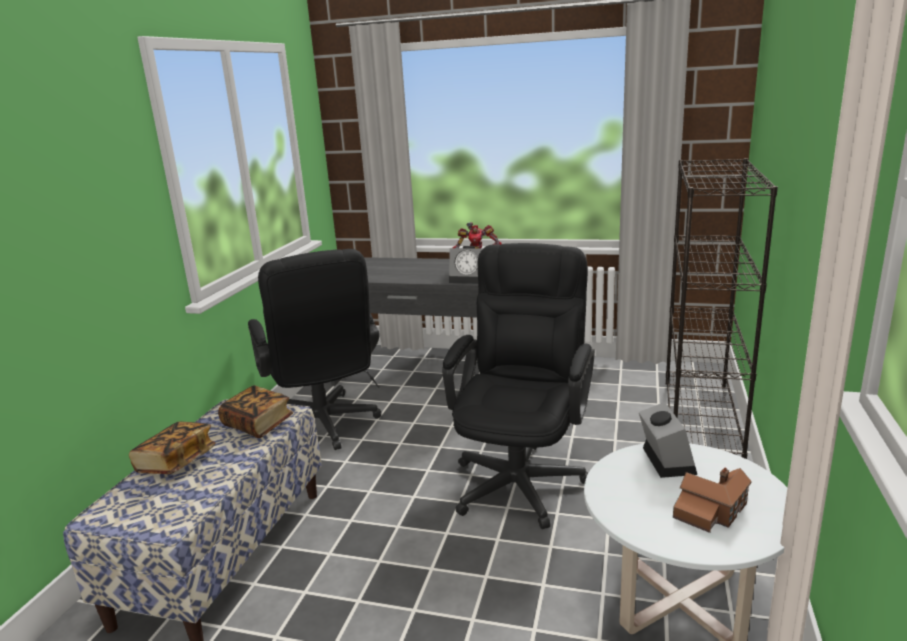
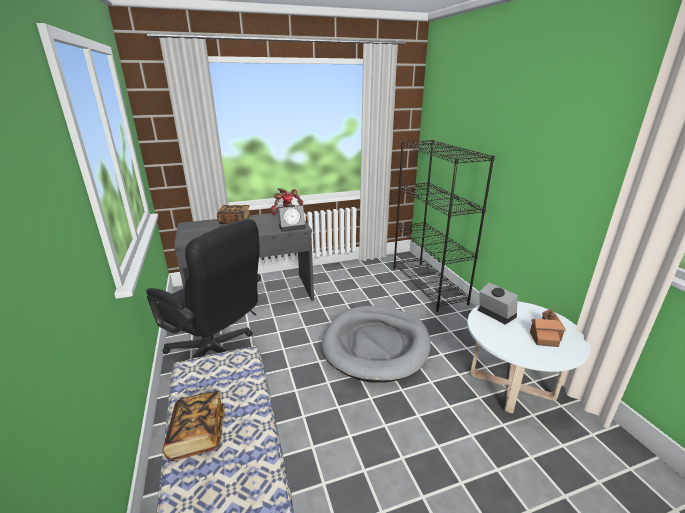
camera: 35 degrees left, 5 degrees up
(258, 424) = (232, 374): book -> book (235, 221)
(522, 476) = (376, 345): black office chair -> grey dog bed

